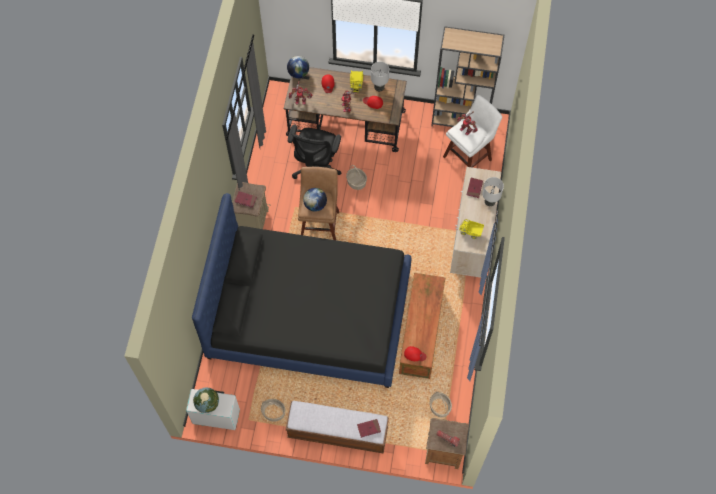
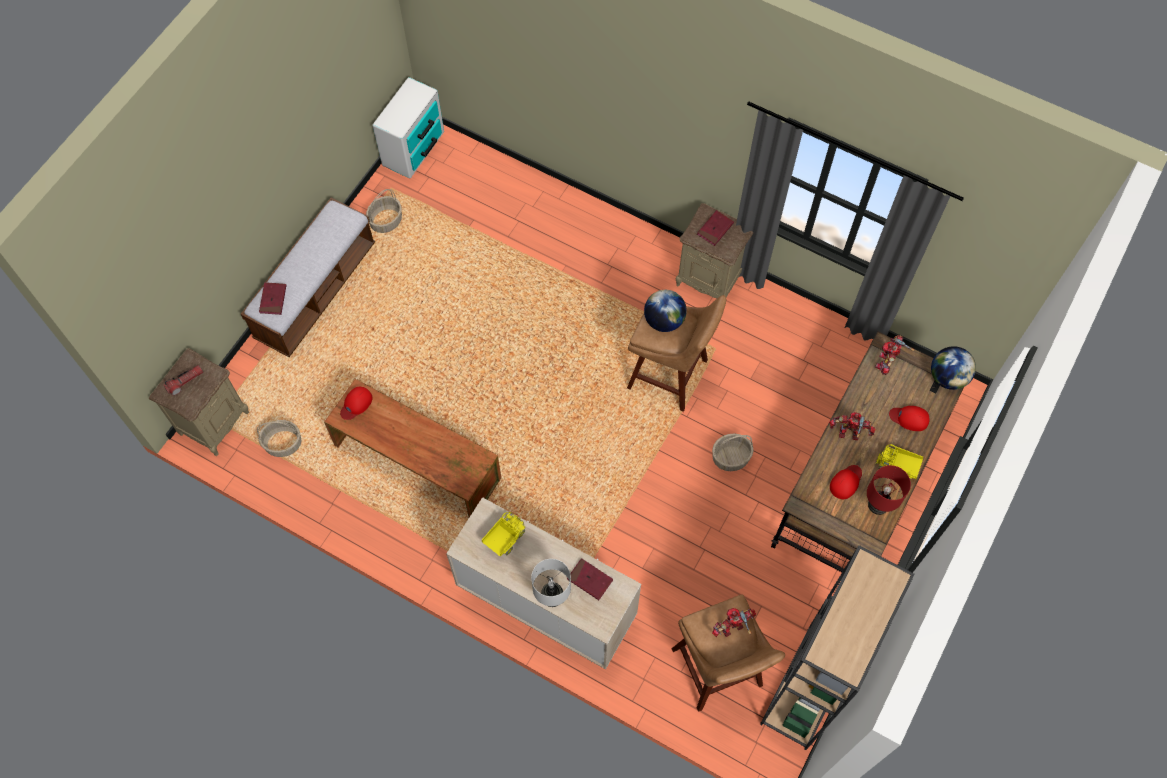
camera: 110 degrees right, 0 degrees up
(207, 403) = (405, 103): globe -> none
(309, 314) = (518, 311): black bed -> none
(316, 166) = (784, 404): black office chair -> none
(379, 87) = (878, 505): grey table lamp -> red table lamp
(468, 157) = (718, 670): white stool -> brown stool

